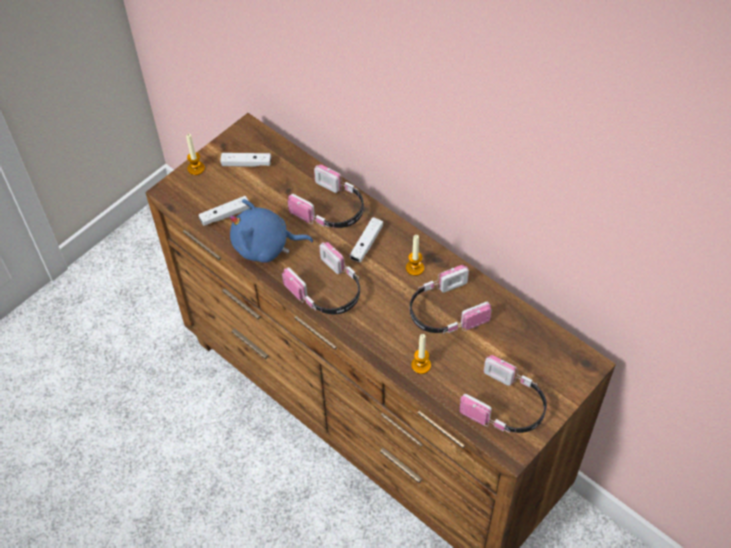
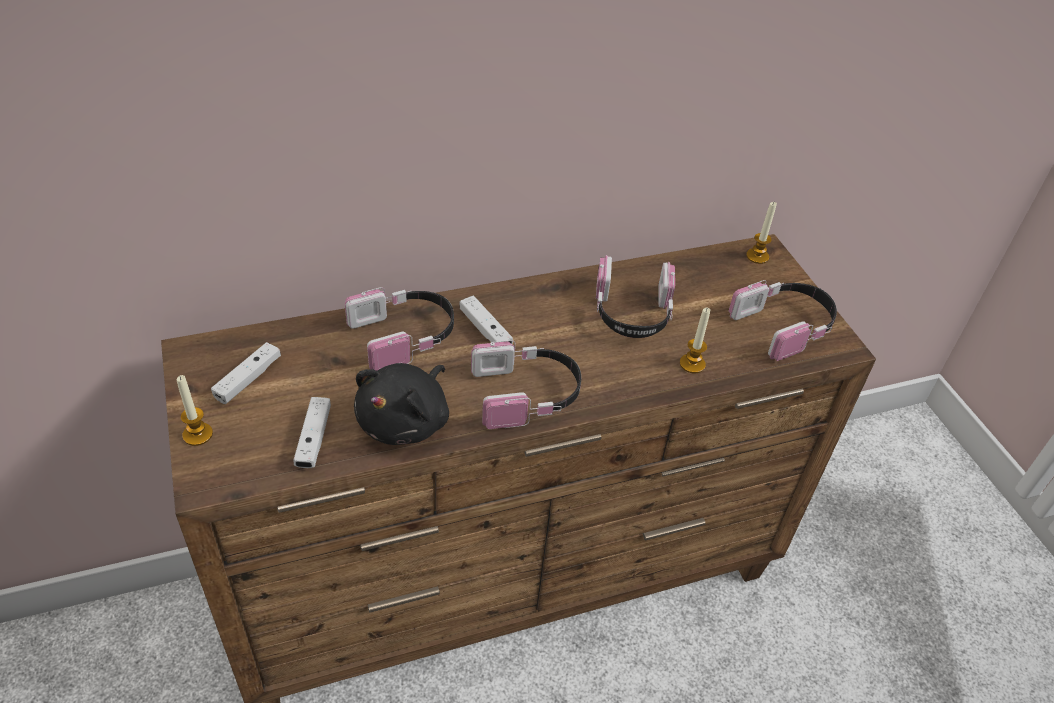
camera: 65 degrees left, 10 degrees down
(265, 246) = (406, 421): blue plush toy -> black plush toy
(415, 268) = (553, 308): candle -> candle (757, 256)

